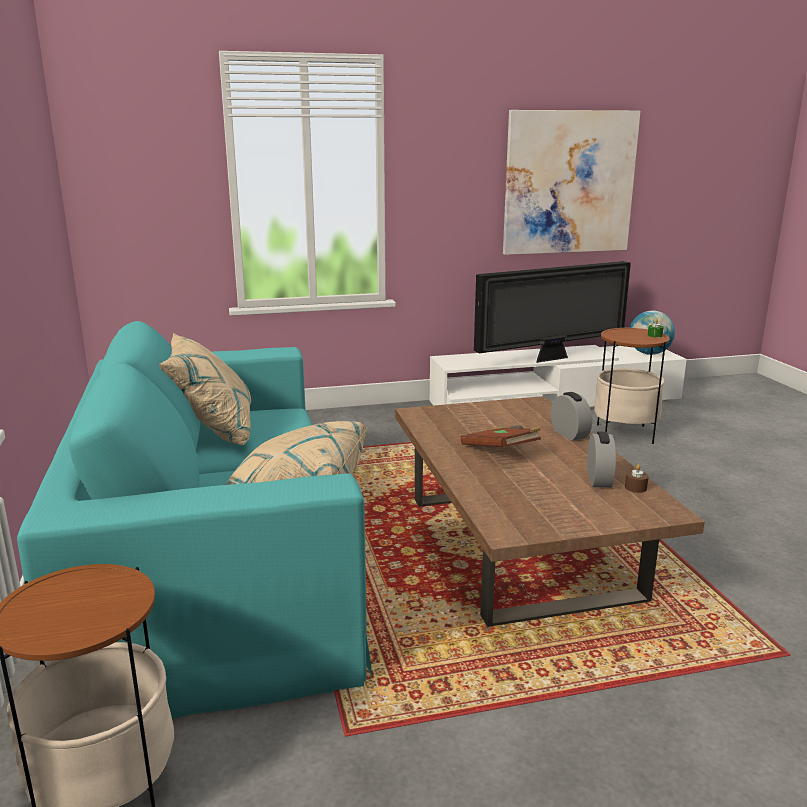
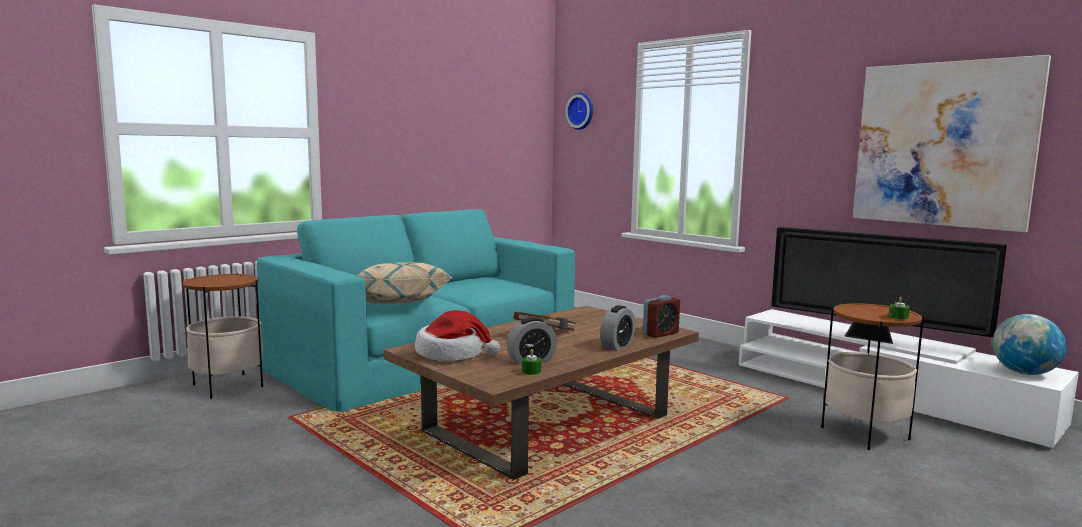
camera: 60 degrees right, 10 degrees down
(121, 145) = (581, 111): none -> wall clock
(213, 430) = (471, 281): beige pillow -> none
(540, 409) = (660, 334): none -> alarm clock
(545, 512) = (452, 354): none -> hat
(635, 487) = (531, 371): brown candle -> green candle

